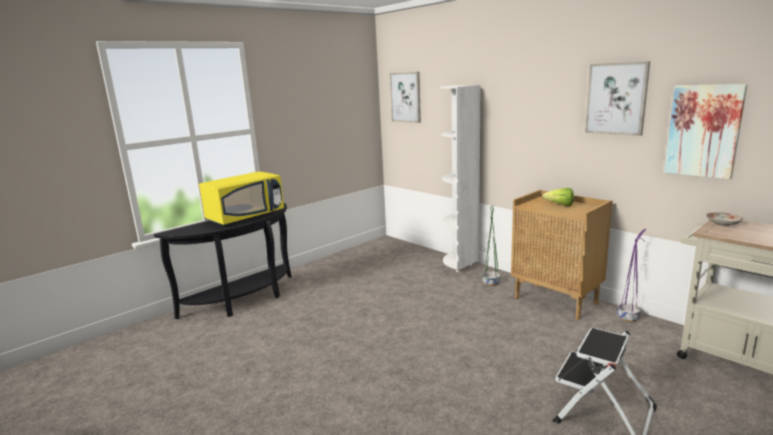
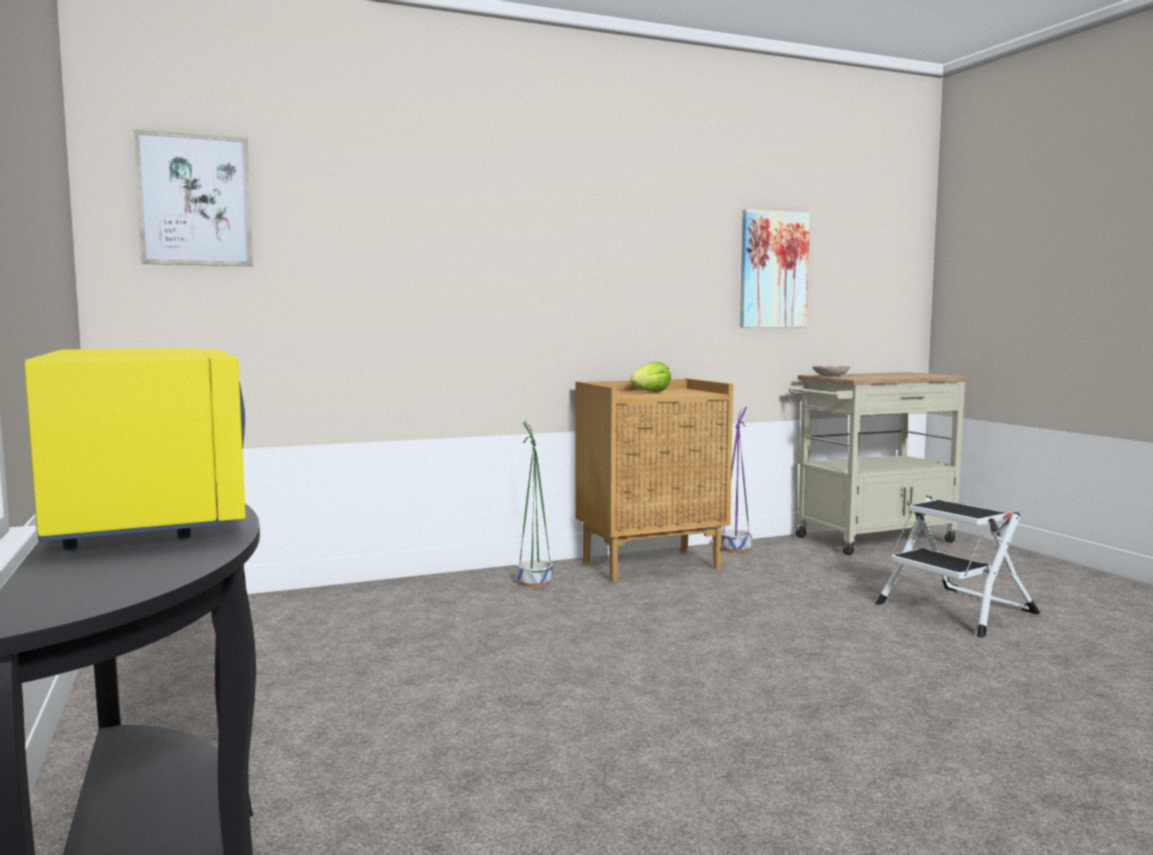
camera: 70 degrees left, 10 degrees down
(457, 265) = (419, 587): white bookcase -> none
(616, 98) = (675, 225): picture -> none

